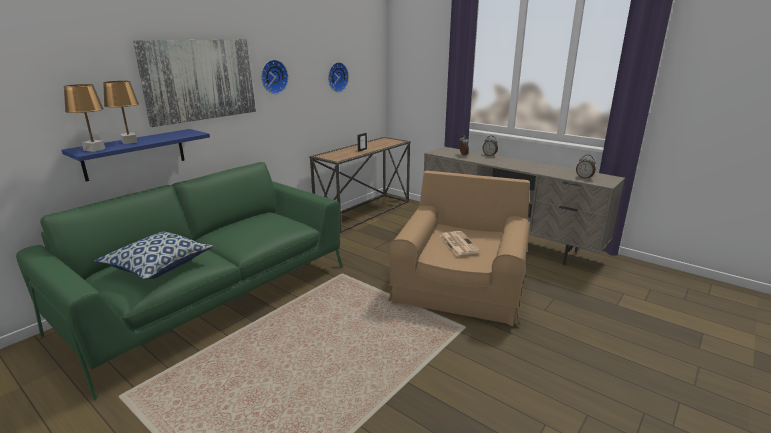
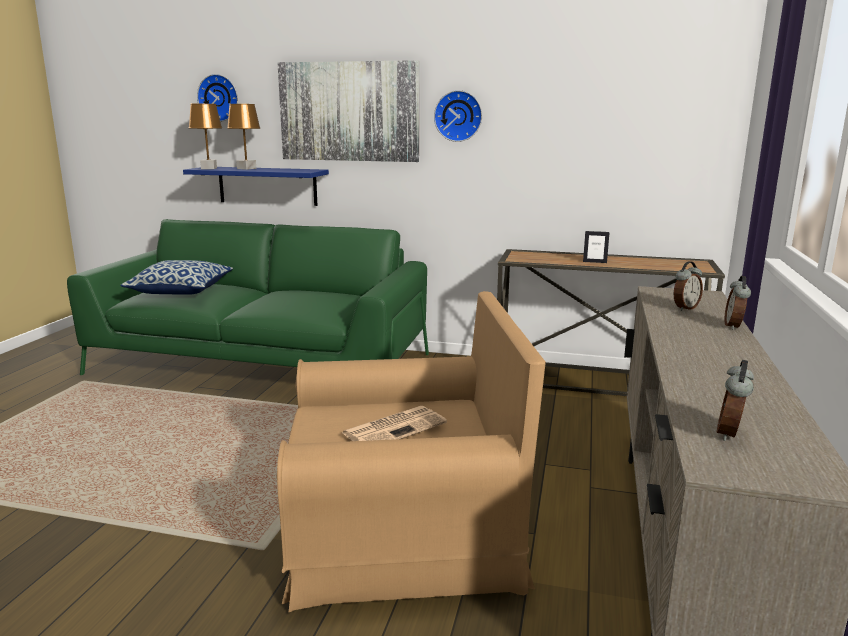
camera: 65 degrees right, 5 degrees down
(336, 77) = (594, 127): wall clock -> wall clock (219, 98)

